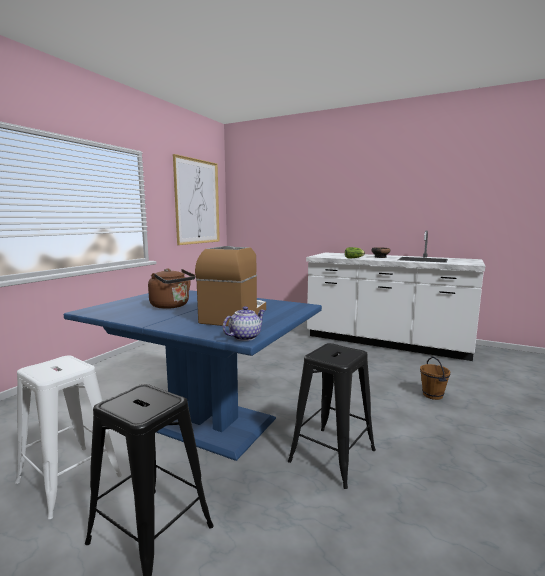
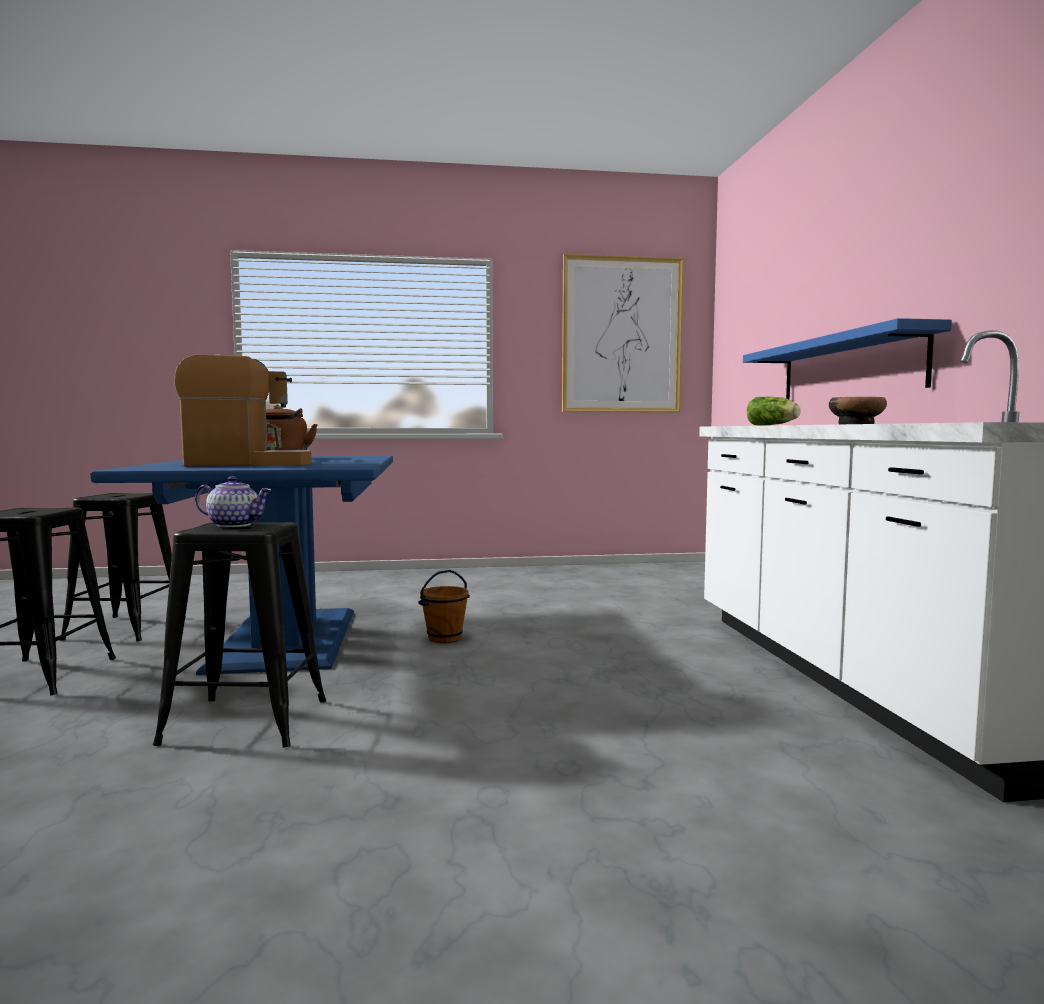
camera: 55 degrees right, 5 degrees down
(69, 479) = (125, 628): white stool -> black stool
(244, 337) = (136, 468): teapot -> teapot (235, 525)
(334, 230) = (848, 367): none -> blue shelf
(433, 395) = (609, 770): brown bucket -> brown bucket (445, 638)

